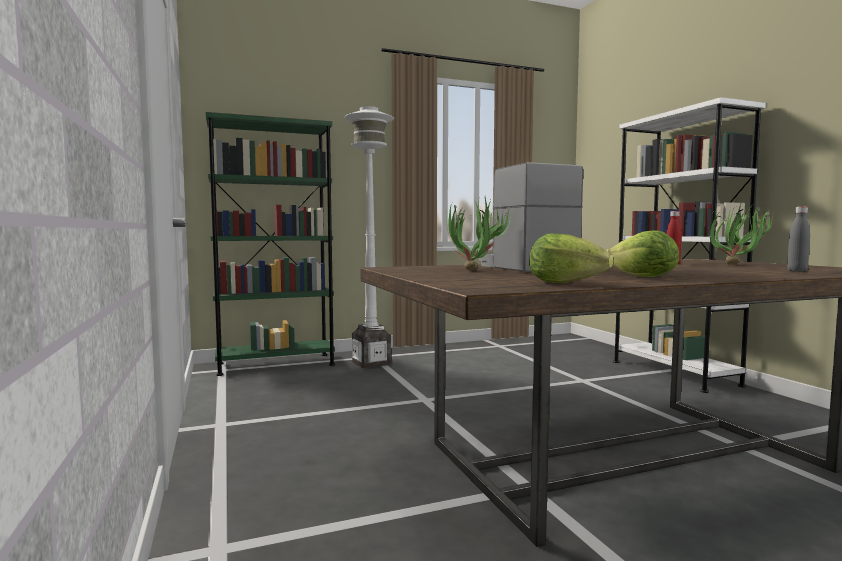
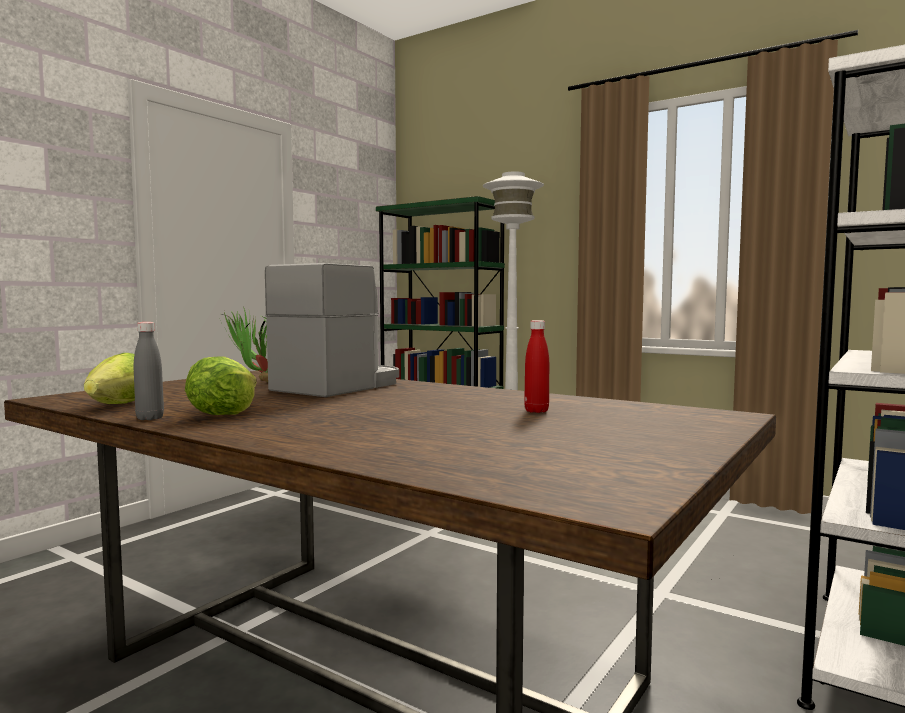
camera: 55 degrees right, 0 degrees up
(739, 265) = (593, 431): potted plant -> none
(797, 271) = (464, 453): grey bottle -> grey bottle (150, 418)

